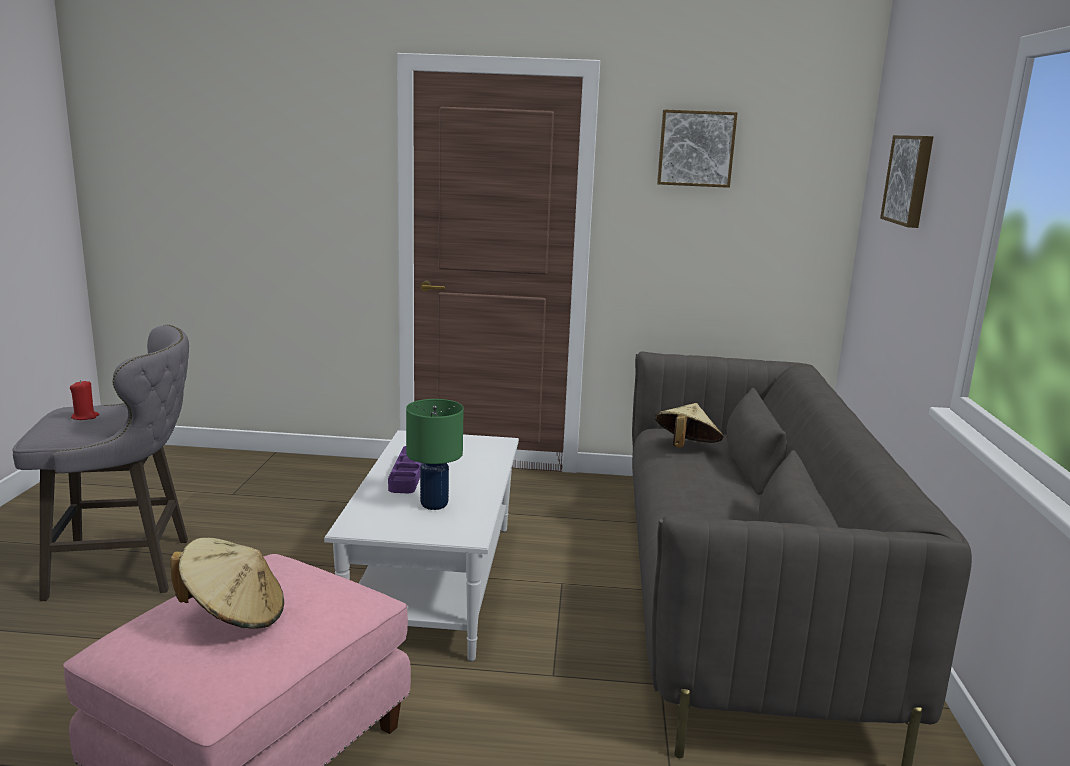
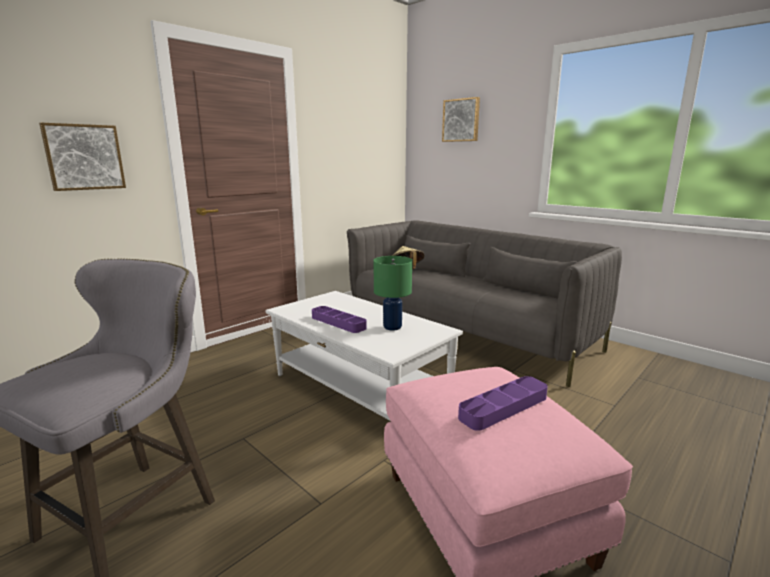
camera: 50 degrees left, 0 degrees up
(85, 417) = (85, 371): red candle -> none
(234, 614) = (503, 407): beige hat -> purple tray
(696, 148) = (343, 109): picture -> picture (84, 157)

